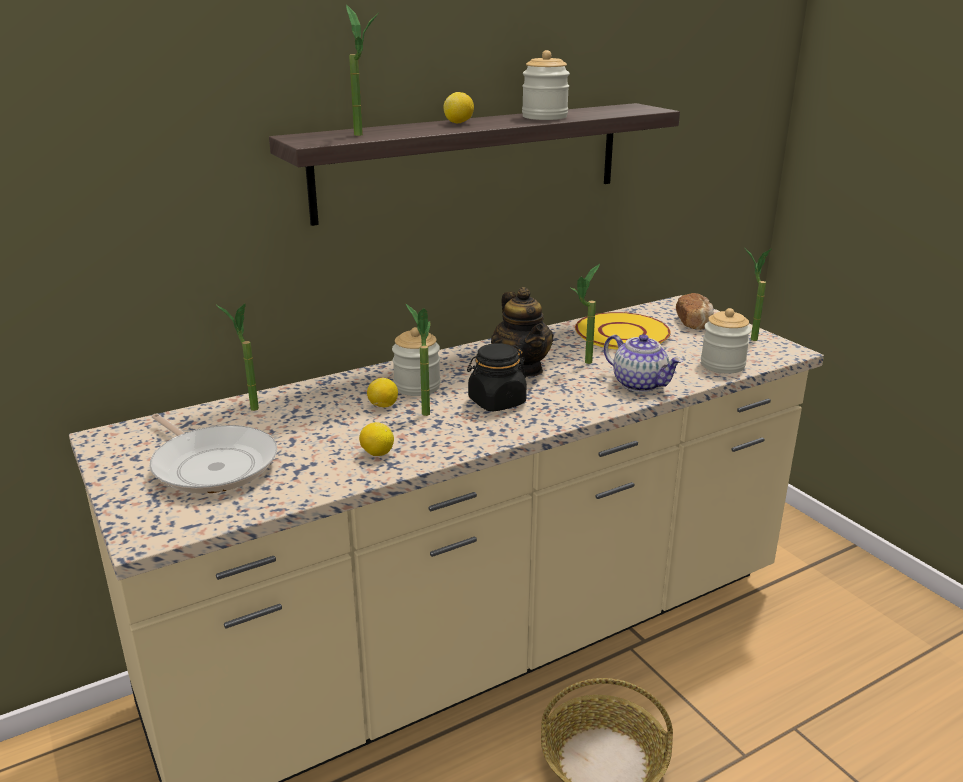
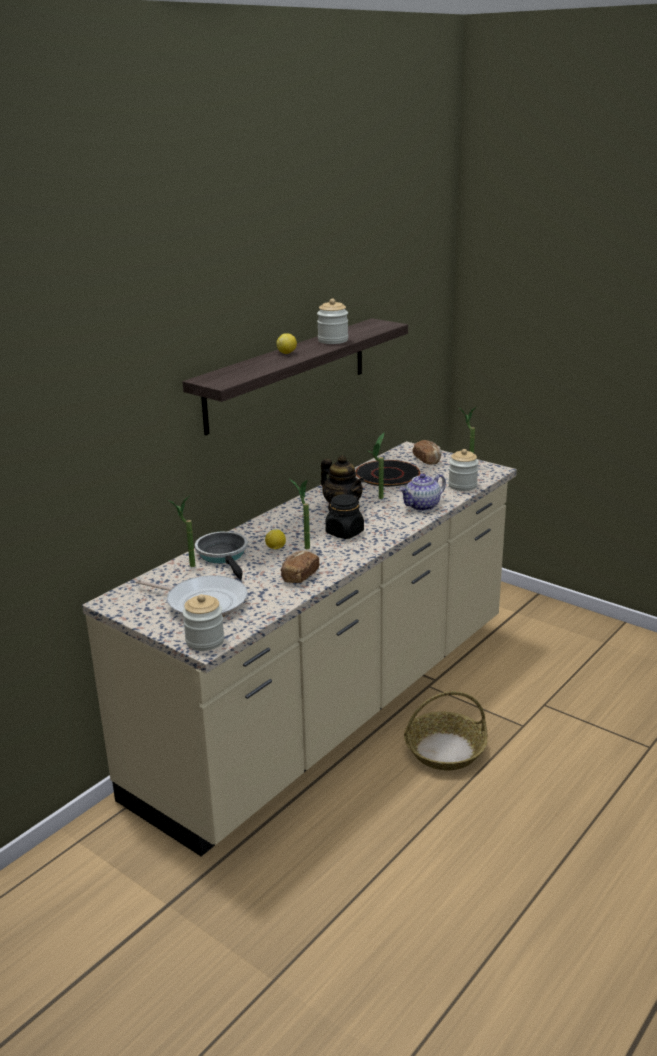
camera: 20 degrees left, 0 degrees up
(307, 403) = (224, 555): none -> frying pan
(365, 135) = (246, 373): potted plant -> none
(377, 453) = (299, 576): lemon -> bread
(417, 386) = (286, 532): jar -> jar (205, 641)
(622, 333) = (388, 475): yellow plate -> black plate
(640, 384) = (422, 506): teapot -> teapot turned 120 degrees clockwise

